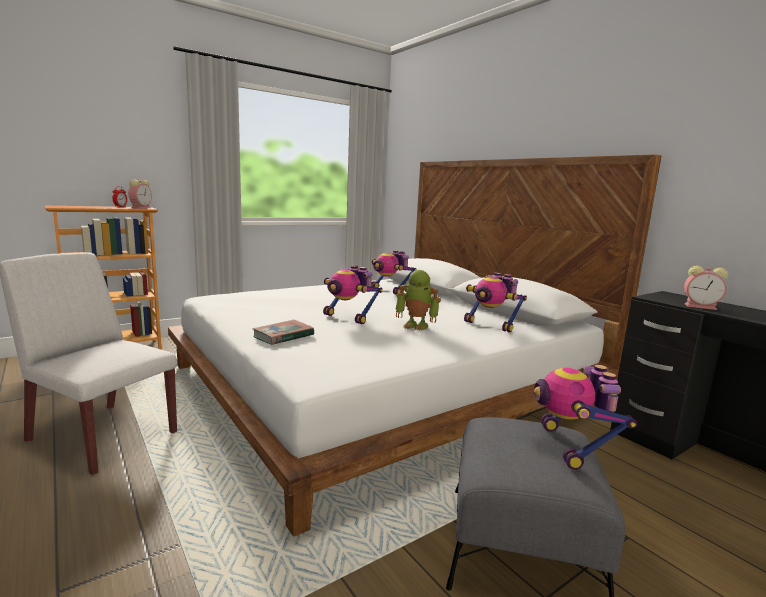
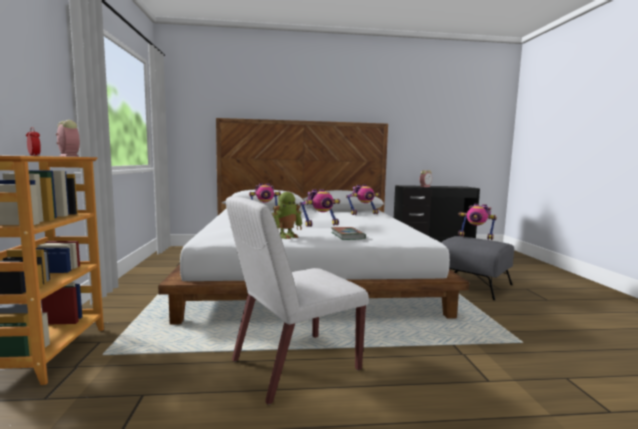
camera: 60 degrees left, 5 degrees down
(416, 325) = (354, 219): toy robot -> toy robot (286, 236)

